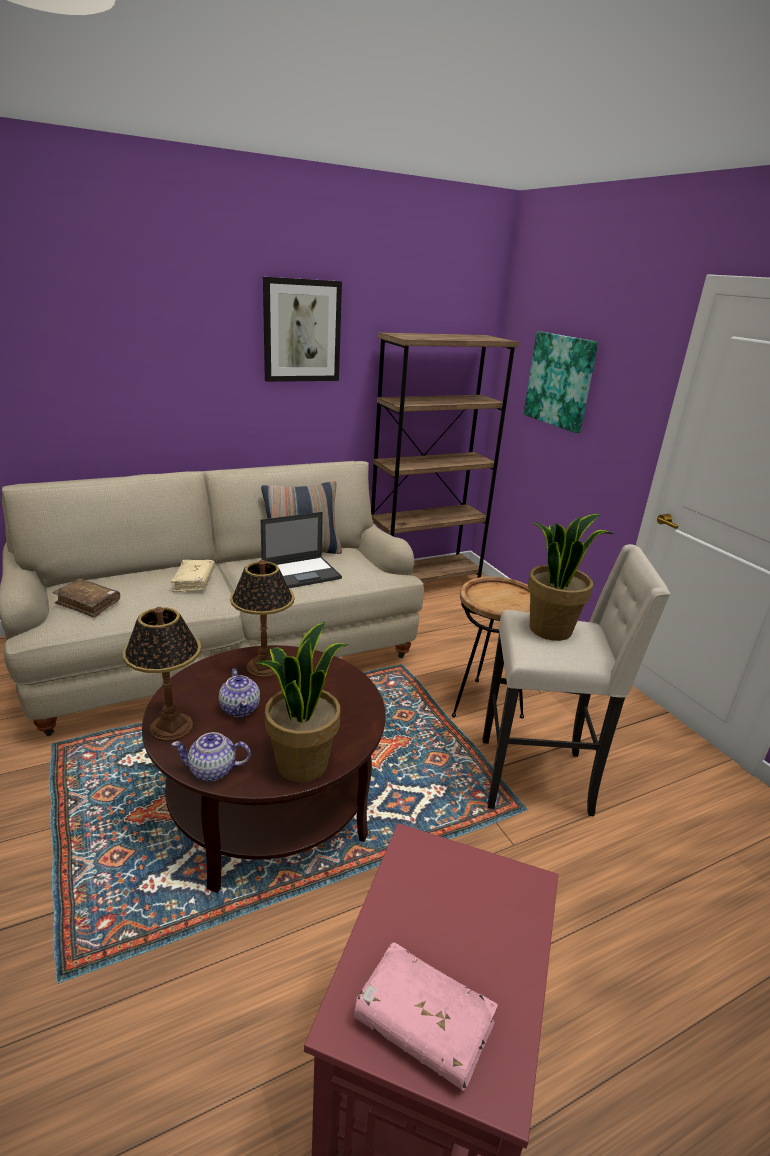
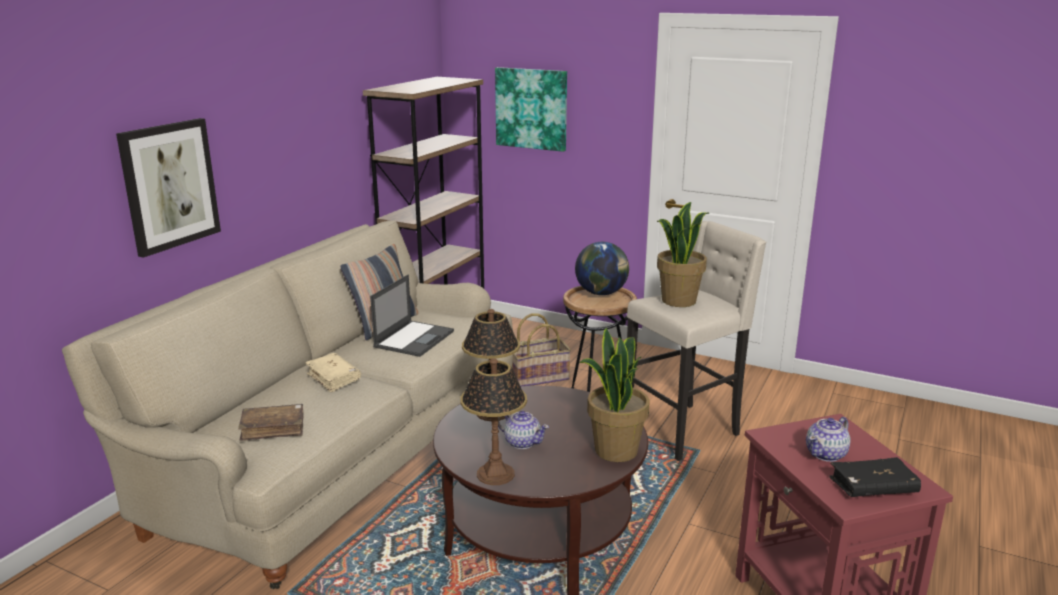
camera: 35 degrees left, 5 degrees down
(213, 770) = (568, 480): teapot -> teapot (826, 454)
(302, 331) = (304, 101): picture -> picture (169, 185)
(423, 1023) = (872, 487): pink book -> black book
(460, 656) = (538, 377): none -> basket
(510, 592) = (601, 293): none -> globe

